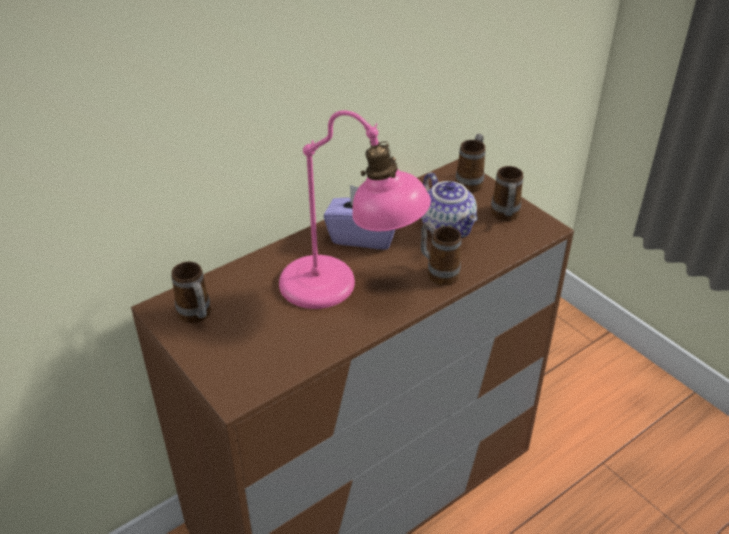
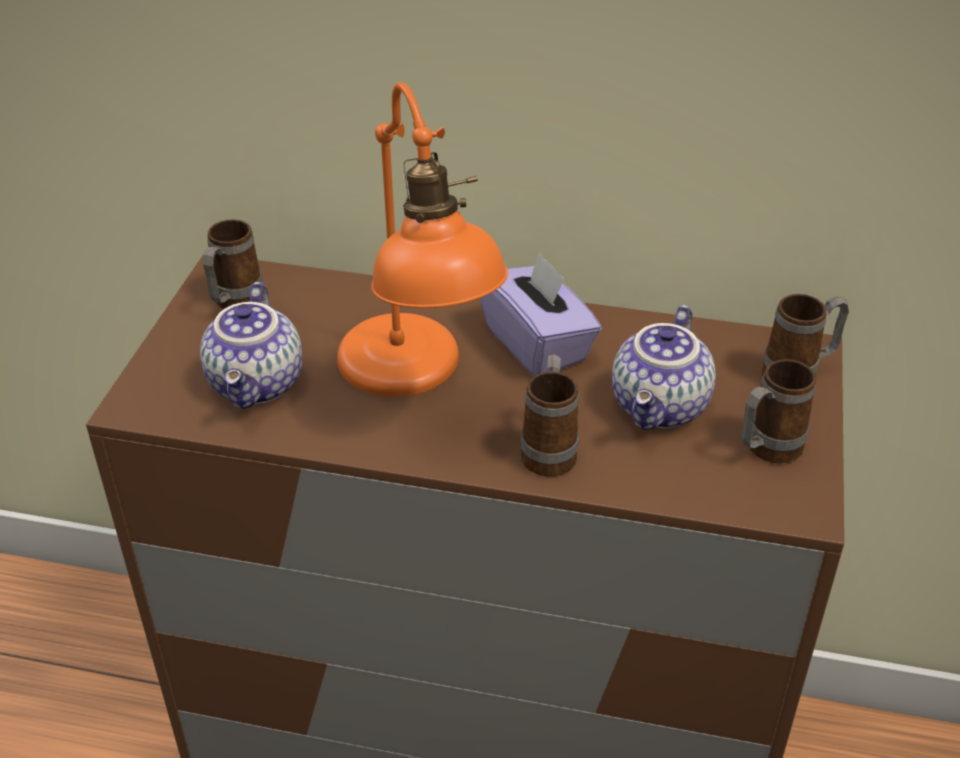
camera: 50 degrees right, 0 degrees up
(277, 340) = (258, 385): none -> teapot
(349, 288) = (420, 389): pink table lamp -> orange table lamp

